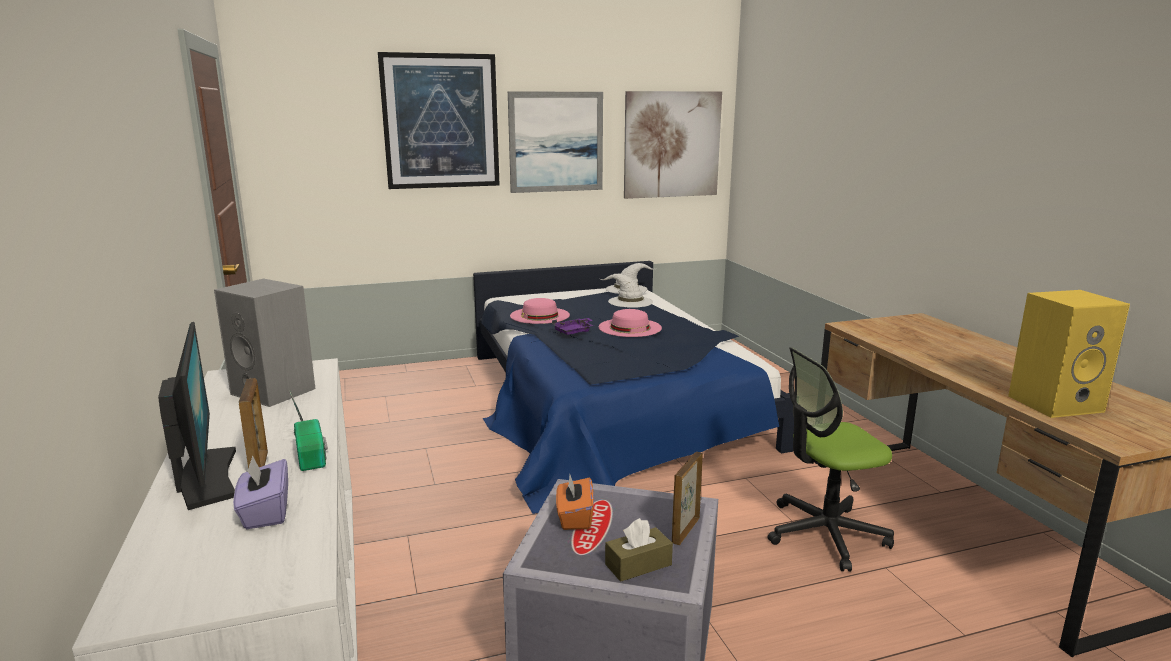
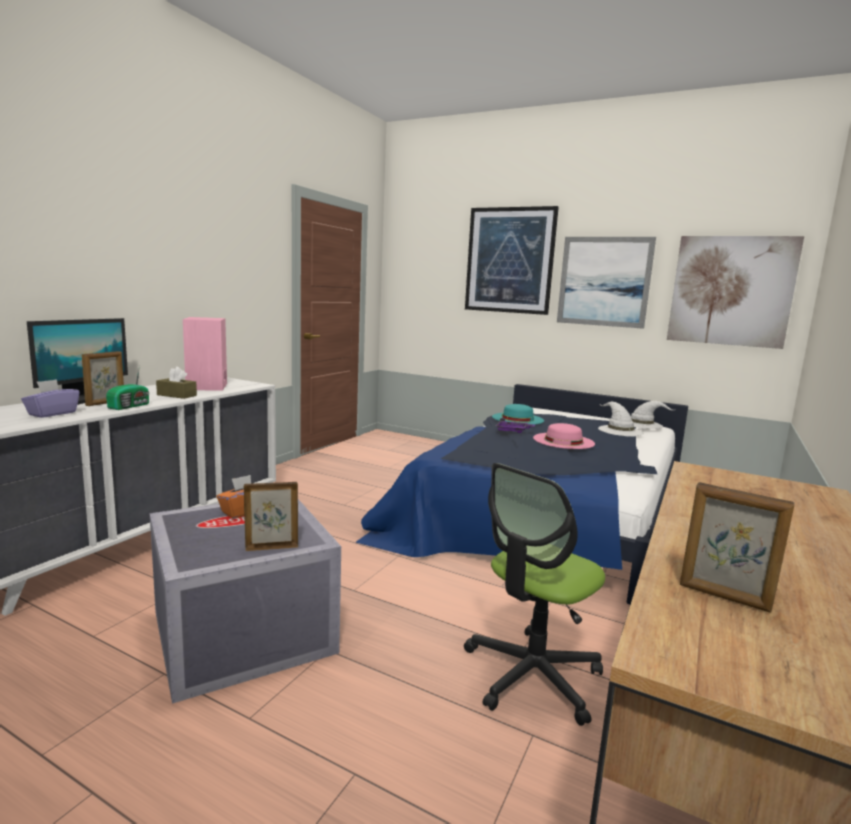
camera: 45 degrees right, 5 degrees down
(275, 391) = (208, 387): grey speaker -> pink speaker
(539, 315) = (517, 418): pink hat -> turquoise hat
(638, 565) = (201, 545): brown tissue box -> brown tissue box (176, 395)
(825, 534) = (532, 675): office chair -> office chair turned 75 degrees counterclockwise
(1055, 403) = (724, 597): yellow speaker -> picture frame

